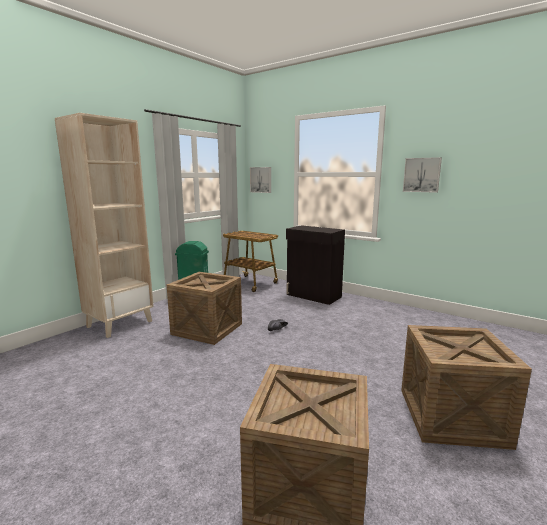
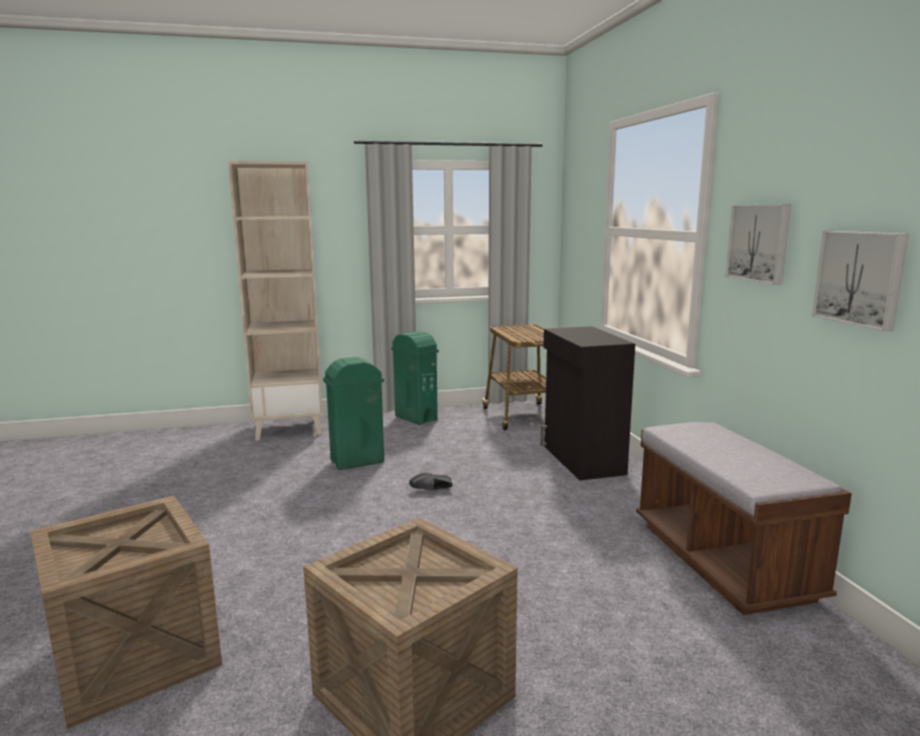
camera: 40 degrees right, 0 degrees up
(207, 329) = (356, 461): crate -> green trash can
(261, 179) = (573, 238): picture -> picture (861, 278)
(429, 318) = (722, 560): none -> brown bench

